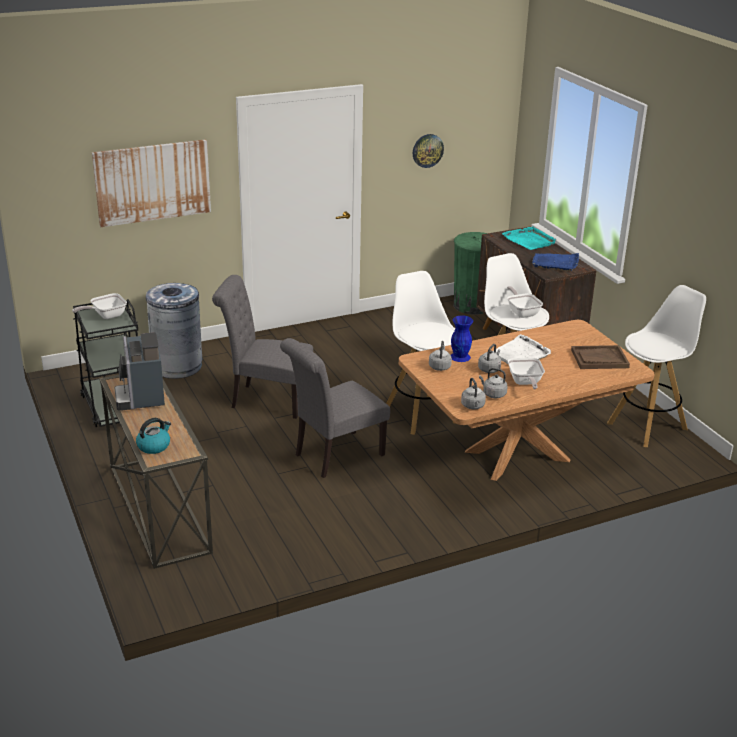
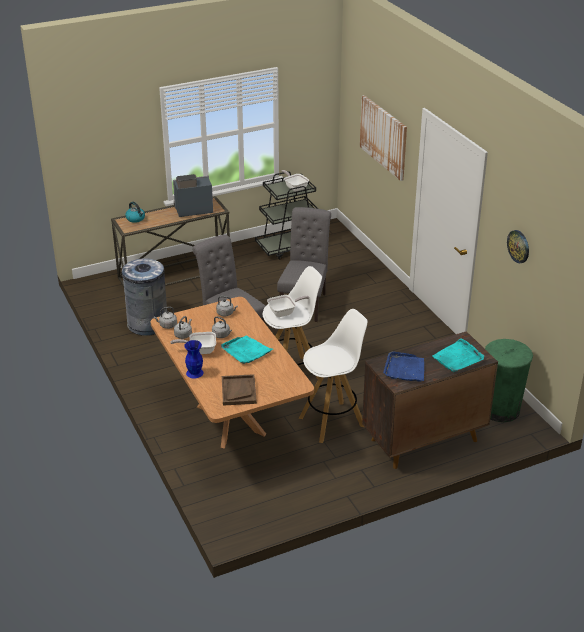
camera: 90 degrees right, 5 degrees up
(177, 366) = (350, 264): grey trash can -> grey trash can (147, 324)
(460, 356) = (241, 323): blue vase -> blue vase (195, 373)
(520, 354) = (246, 351): white tray -> turquoise tray
(522, 312) = (329, 360): frying pan -> frying pan (284, 312)
(648, 426) = (279, 503): white stool -> none

